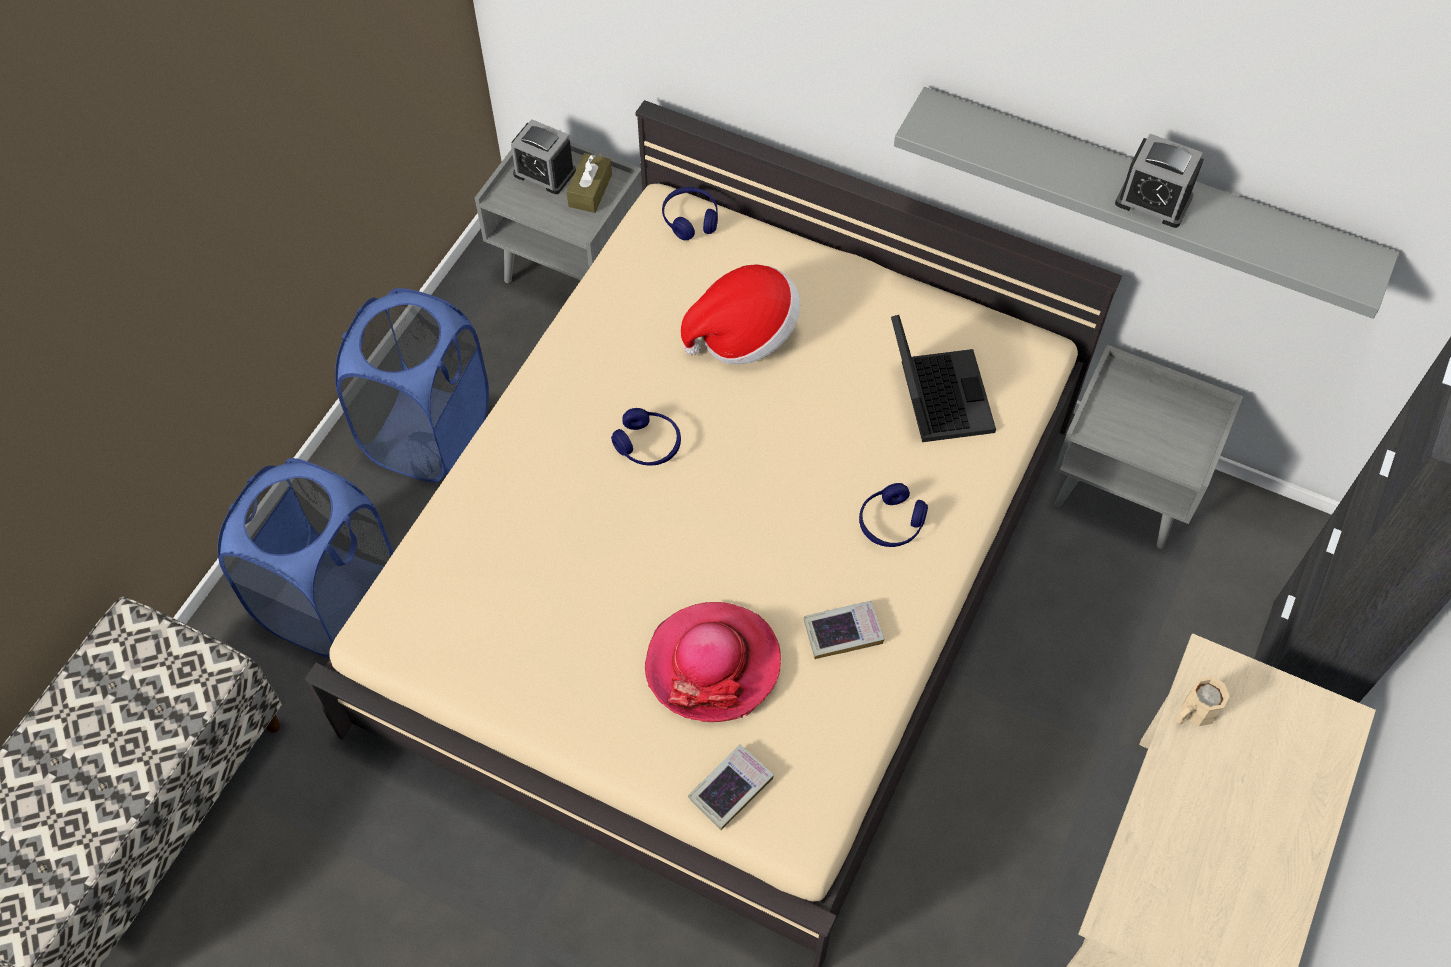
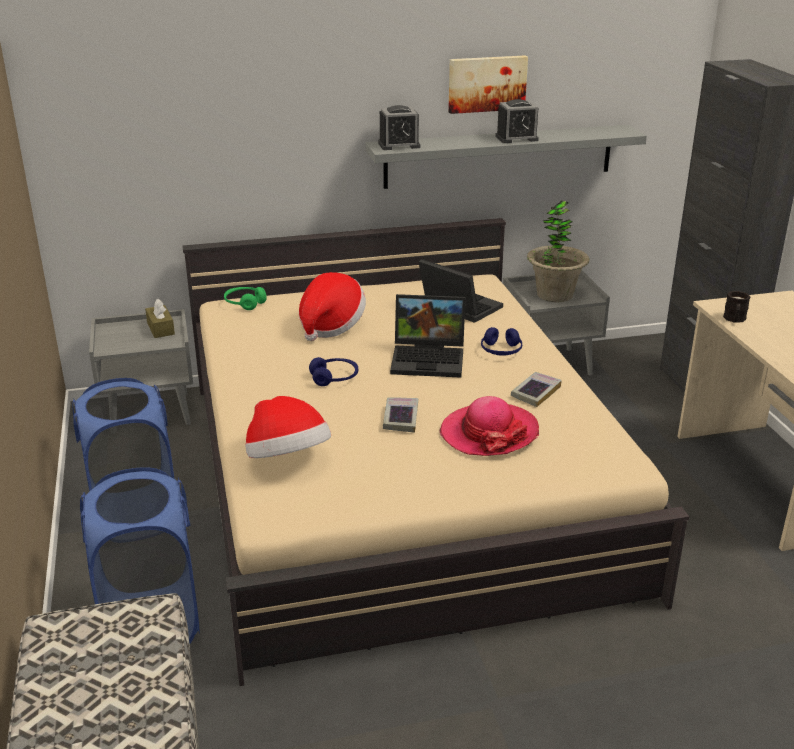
camera: 40 degrees left, 30 degrees down
(471, 556) = (288, 459): none -> hat
(544, 173) = (122, 332): alarm clock -> alarm clock (399, 145)
(690, 219) = (245, 303): blue headphones -> green headphones
(730, 789) = (569, 469): book -> book (400, 418)
(789, 481) = (430, 359): none -> laptop
(1144, 92) = (486, 83): none -> picture
(1144, 426) = (554, 294): none -> potted plant
(1193, 713) = (734, 320): beige mug -> black mug

